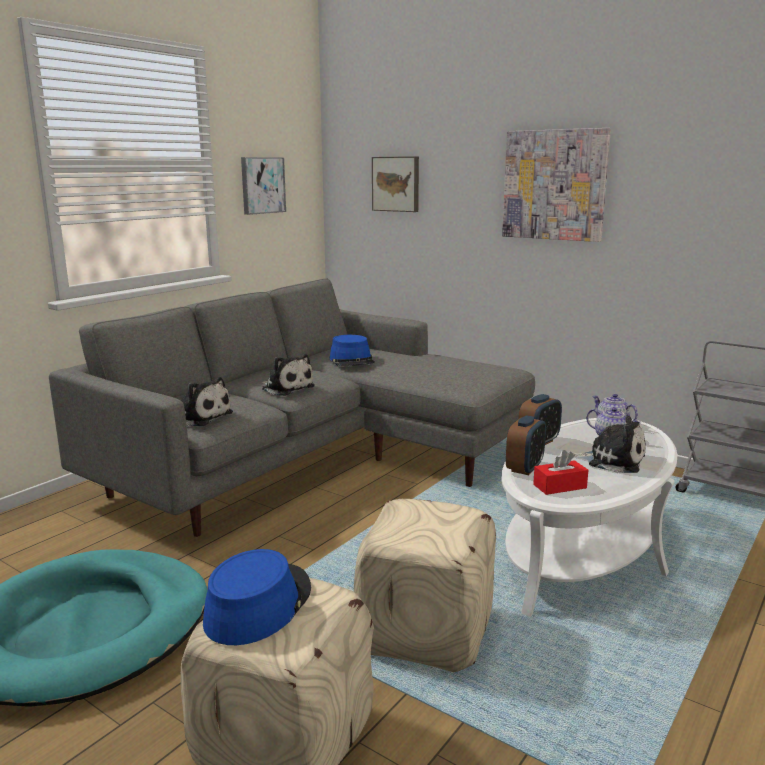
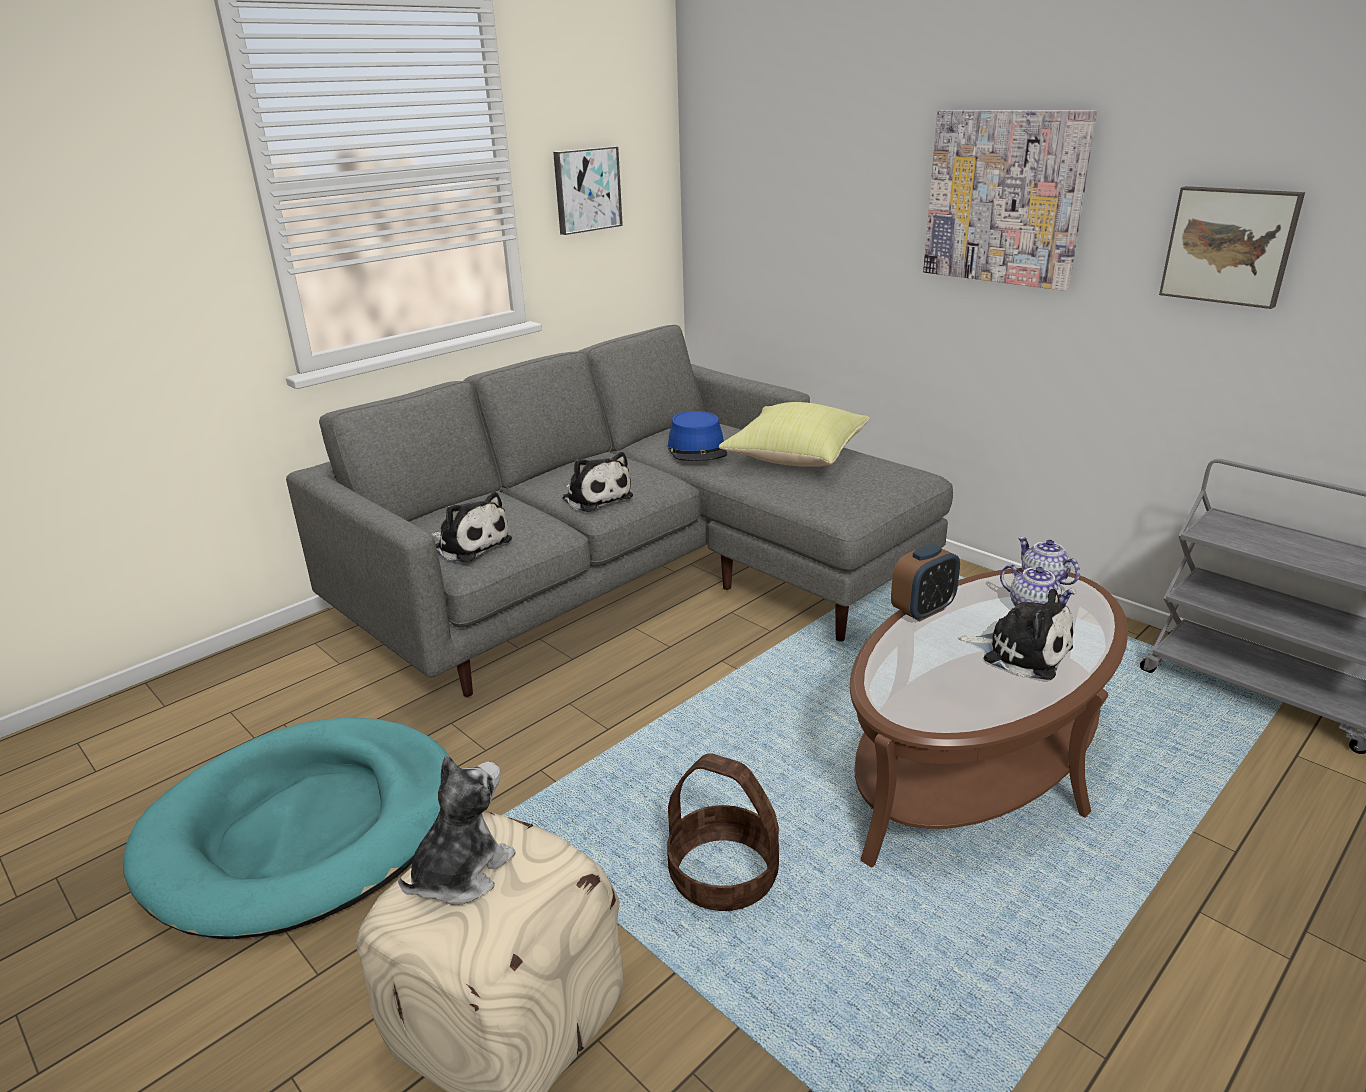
camera: 10 degrees right, 10 degrees up
(258, 604) = (461, 872): blue hat -> plush toy
(396, 184) = (778, 184): picture -> picture (1230, 245)
(423, 362) = (795, 457): none -> yellow pillow
(424, 631) = (722, 876): beige ottoman -> basket
(524, 468) = (888, 659): alarm clock -> none
(559, 486) = (928, 696): red tissue box -> none
(584, 549) = (976, 760): white coffee table -> brown coffee table

